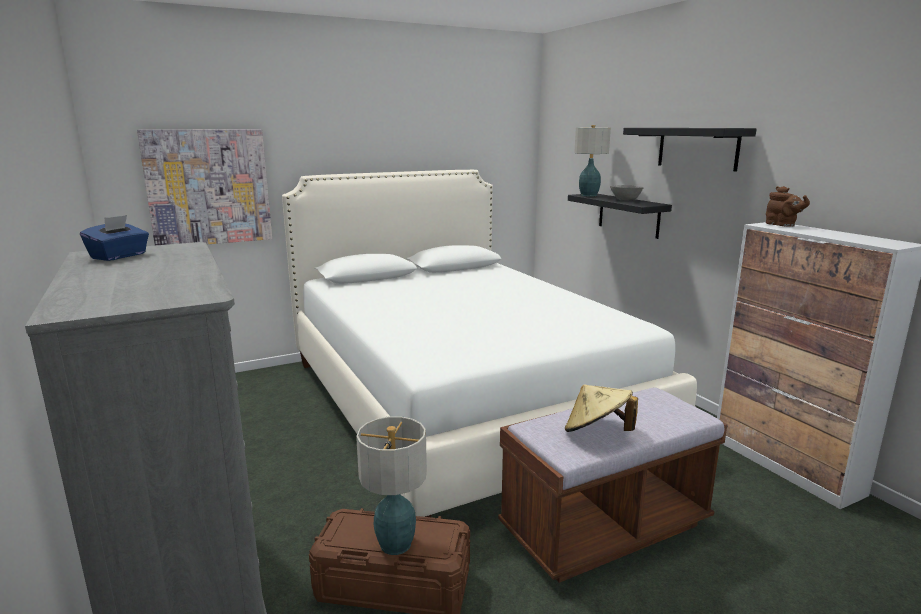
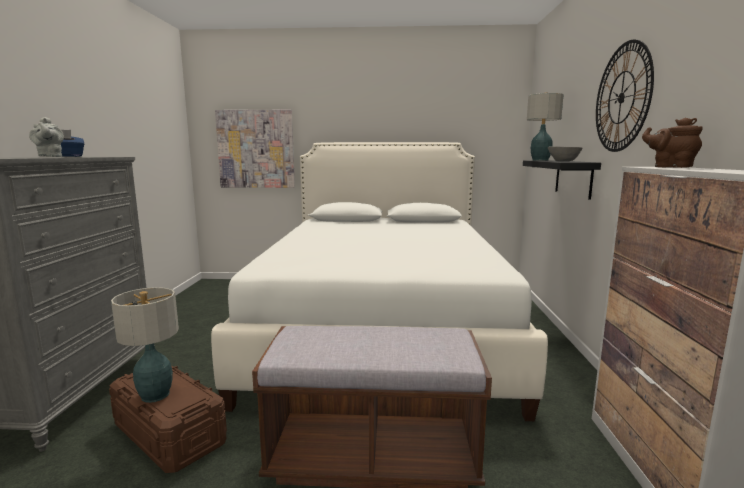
camera: 30 degrees right, 5 degrees down
(154, 267) = (50, 157): none -> grey teapot
(597, 432) = (335, 346): beige hat -> none
(697, 148) = (621, 97): black shelf -> wall clock
(782, 225) = (670, 167): brown teapot -> brown teapot turned 135 degrees clockwise

